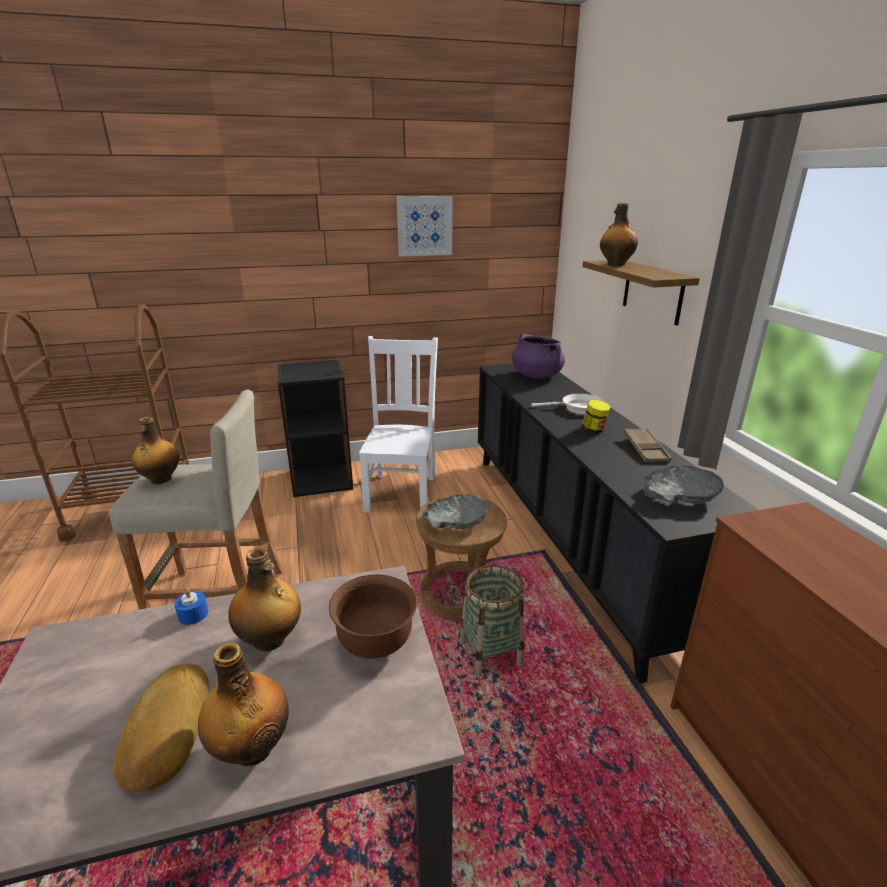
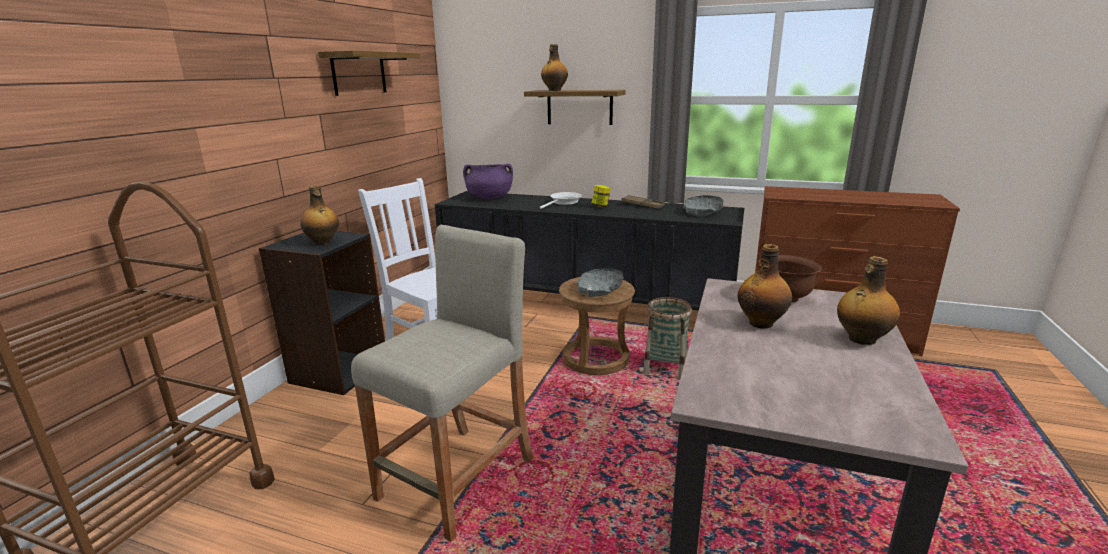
camera: 55 degrees left, 5 degrees down
(160, 479) = (415, 350): bottle -> bottle (323, 243)
(164, 731) = (837, 362): bread -> none
(193, 614) = (710, 343): blue candle -> none
(424, 226) = (359, 73): picture -> shelf

